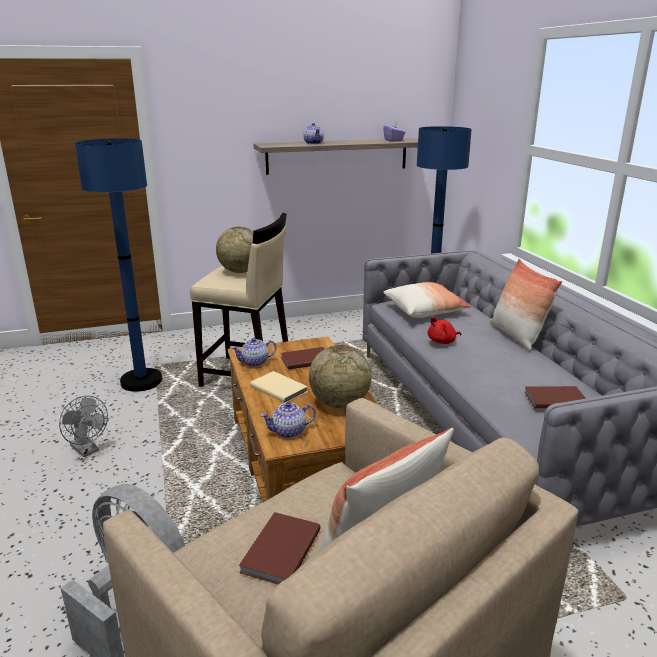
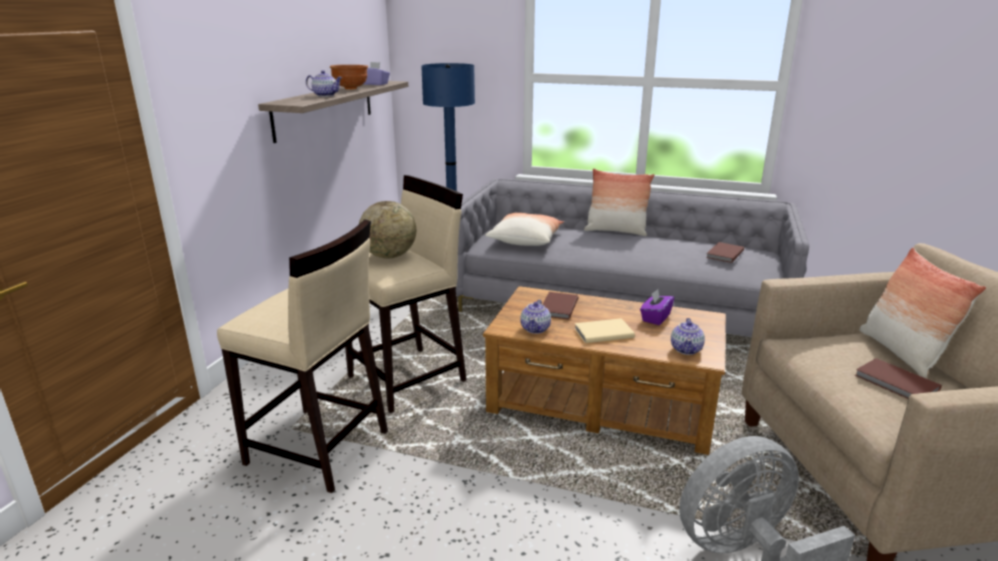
camera: 55 degrees left, 0 degrees up
(87, 450) = (439, 531): grey fan -> none
(141, 381) = (318, 449): blue floor lamp -> beige stool
(339, 403) = (655, 318): globe -> purple tissue box
(356, 141) = (351, 89): none -> brown bowl
(443, 341) = (592, 253): red plush toy -> none

